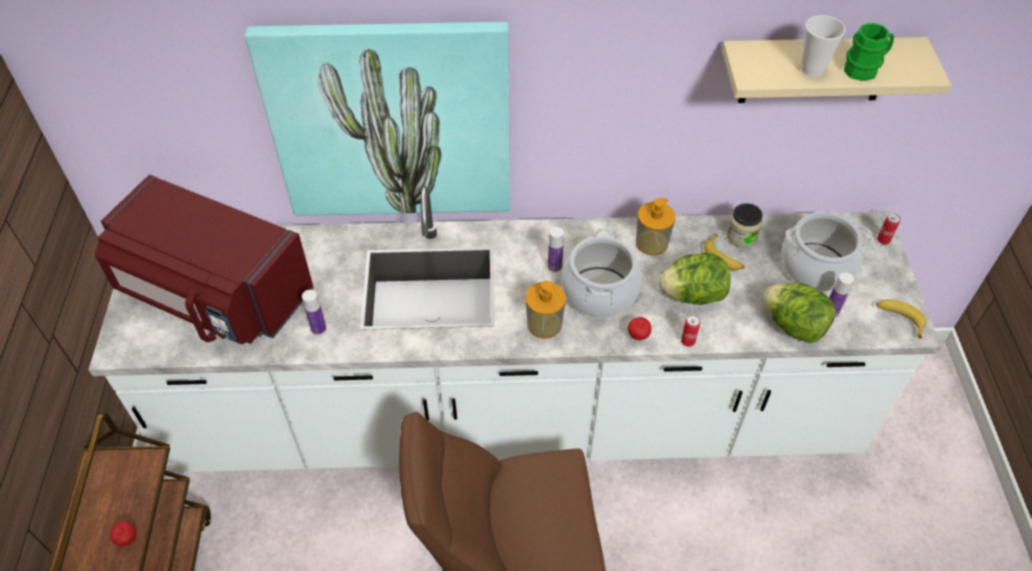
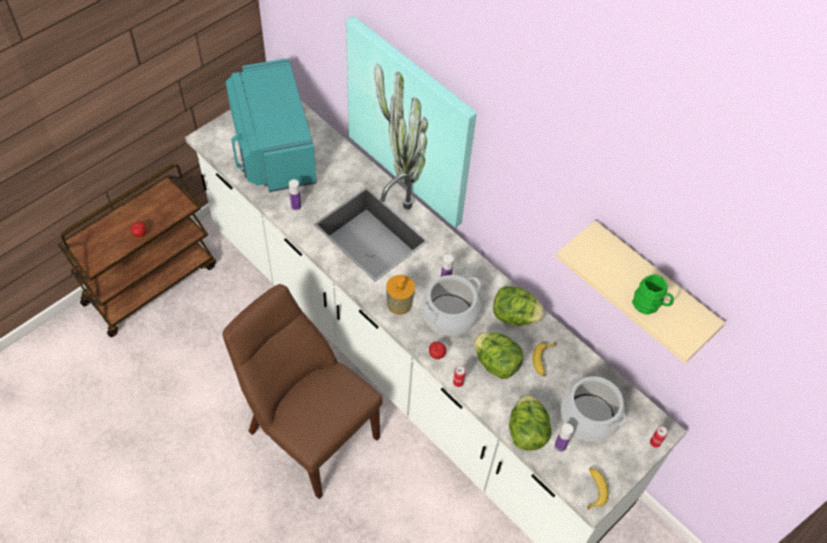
camera: 45 degrees right, 5 degrees up
(214, 295) = (272, 147): red microwave -> turquoise microwave
(651, 243) = (514, 316): soap dispenser -> lettuce
(741, 236) = (571, 360): jar -> none
(812, 69) = (617, 278): cup -> none

